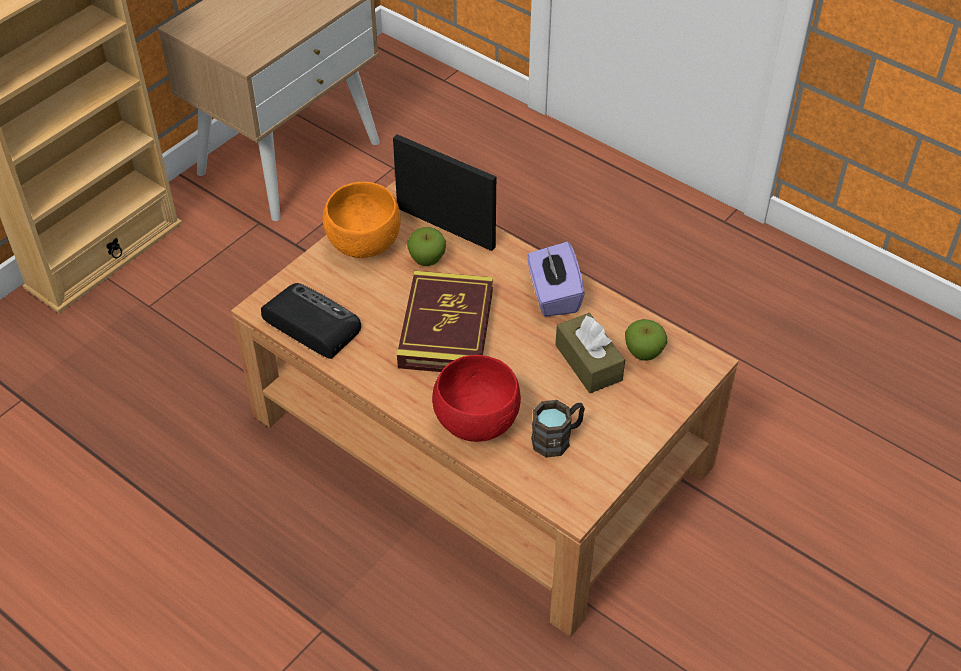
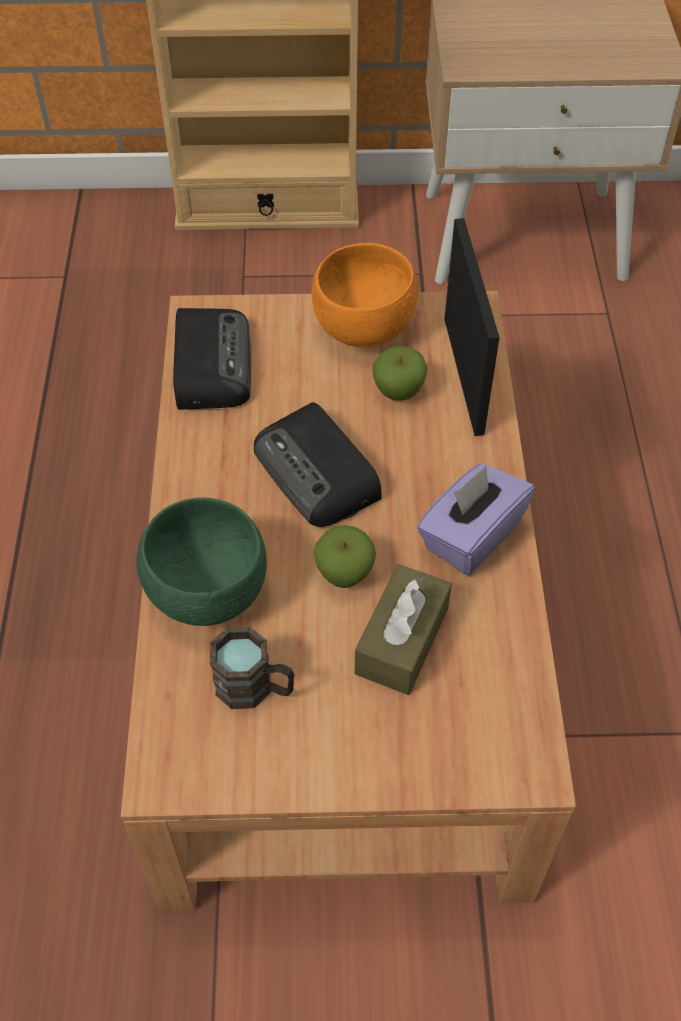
camera: 50 degrees right, 5 degrees up
(446, 328) = (318, 473): book -> radio
(477, 423) = (206, 594): red bowl -> green bowl
(643, 353) = (475, 688): apple -> apple (344, 574)

